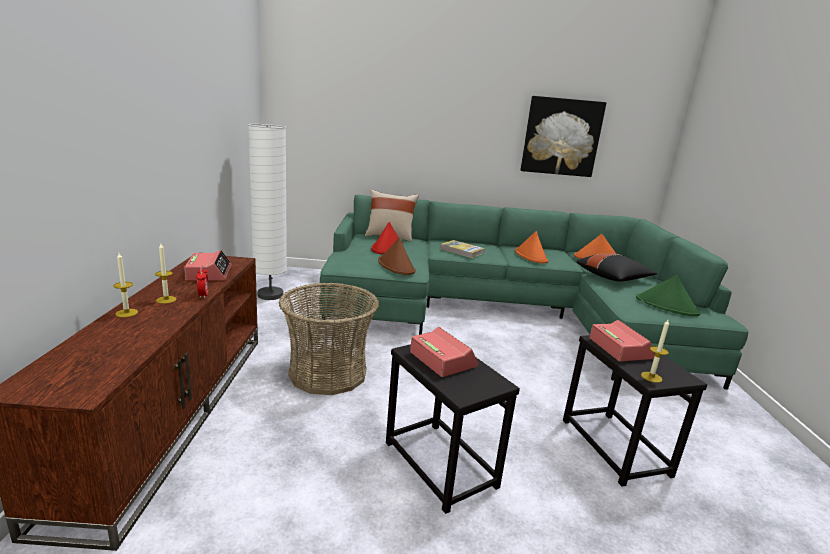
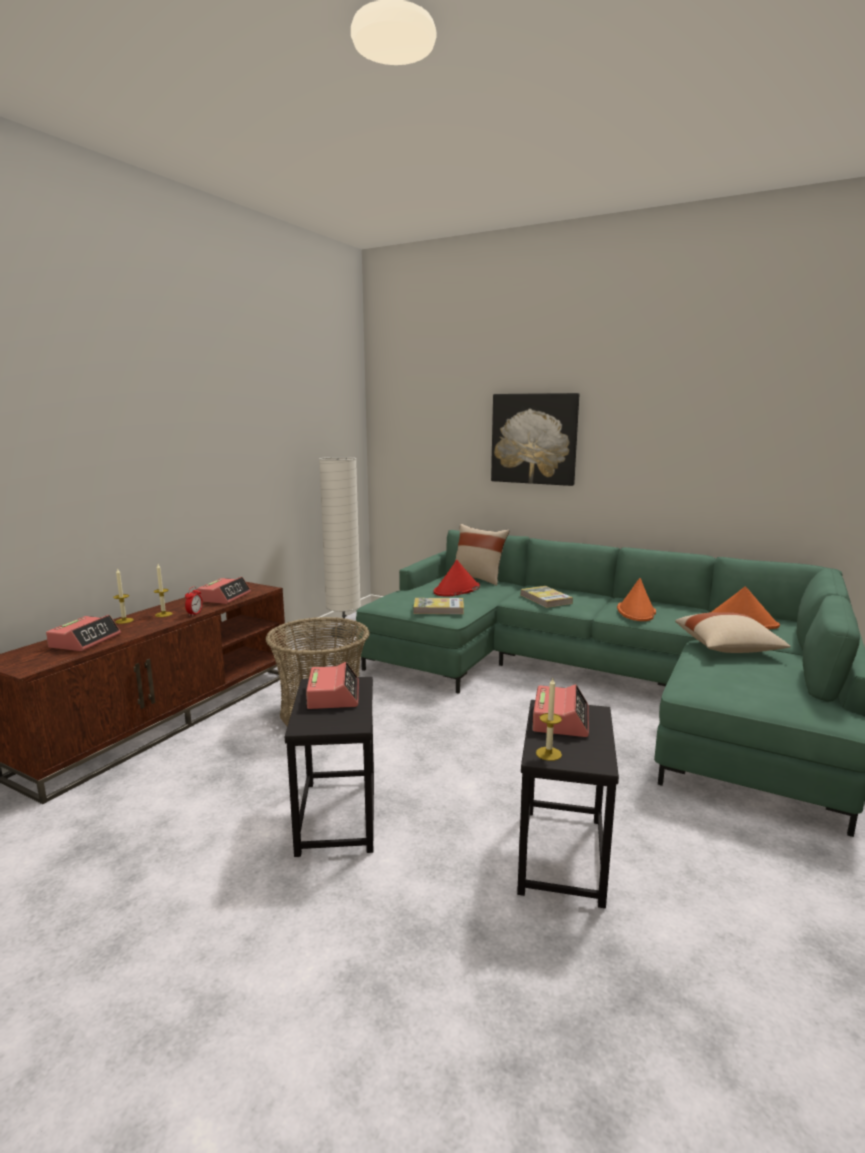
camera: 30 degrees right, 5 degrees down
(112, 345) = (85, 641): none -> alarm clock
(396, 266) = (438, 609): brown hat -> book
(561, 137) = (703, 453): picture -> picture (534, 439)
(613, 278) = (728, 649): black pillow -> beige pillow
(667, 306) = (755, 690): green hat -> none

